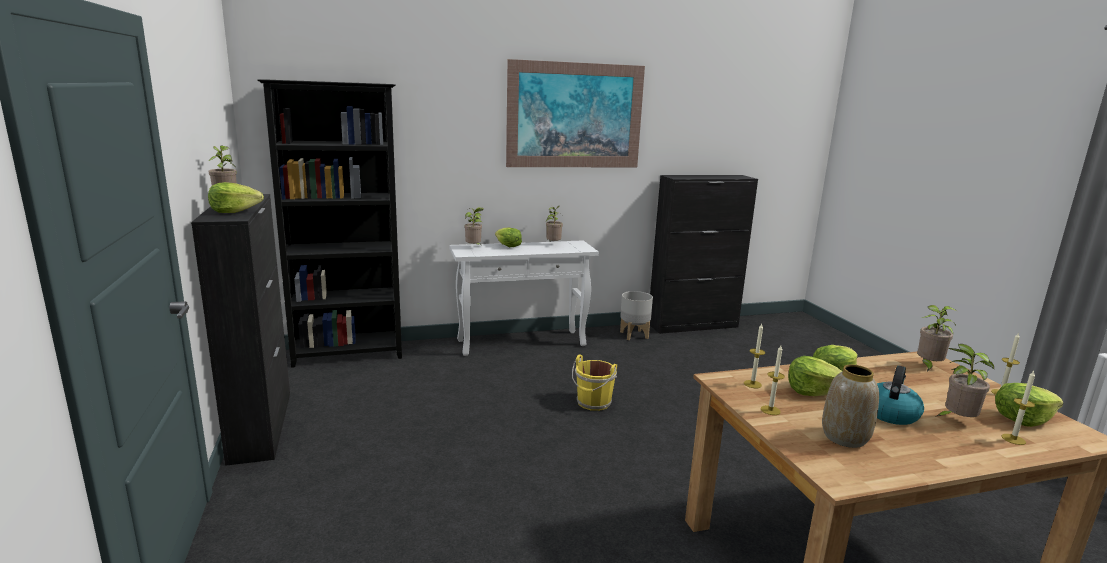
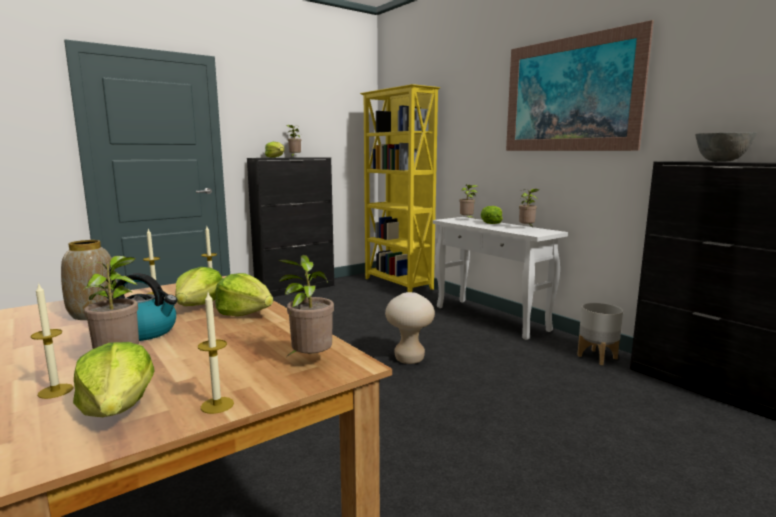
camera: 70 degrees right, 5 degrees down
(349, 354) = (398, 284): black bookcase -> yellow bookcase
(593, 403) = (409, 359): yellow bucket -> beige stool
(700, 176) = (720, 161): none -> grey bowl

